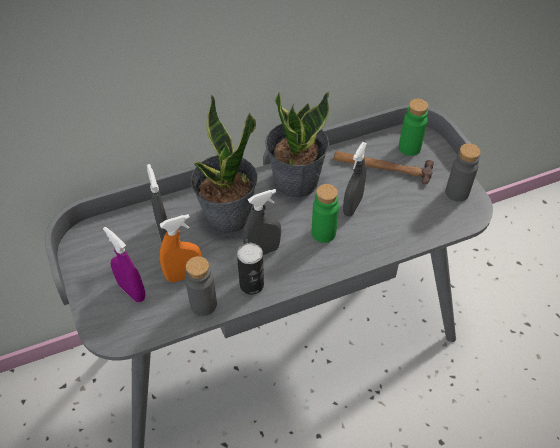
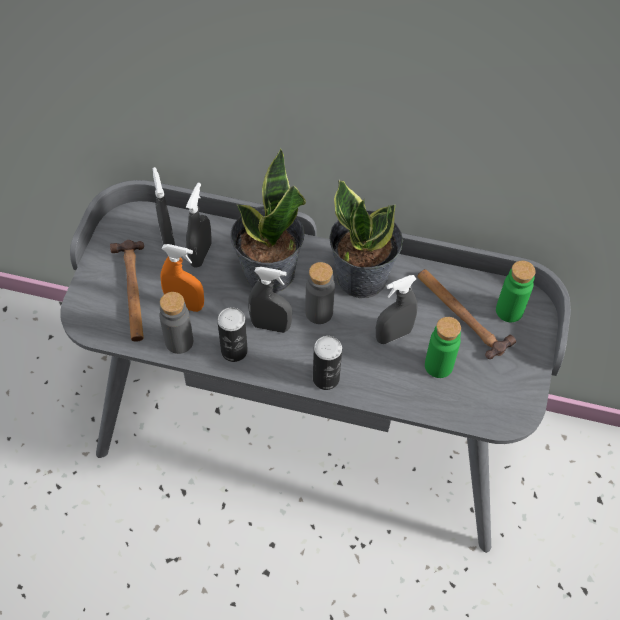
camera: 35 degrees right, 5 degrees up
(128, 237) = (167, 240): none -> grey spray bottle
(132, 291) = (131, 292): purple spray bottle -> hammer
(323, 233) = (341, 344): green bottle -> green bottle (438, 365)
(334, 262) = (326, 378): none -> can
(457, 192) = (513, 387): grey bottle -> grey bottle (319, 312)

